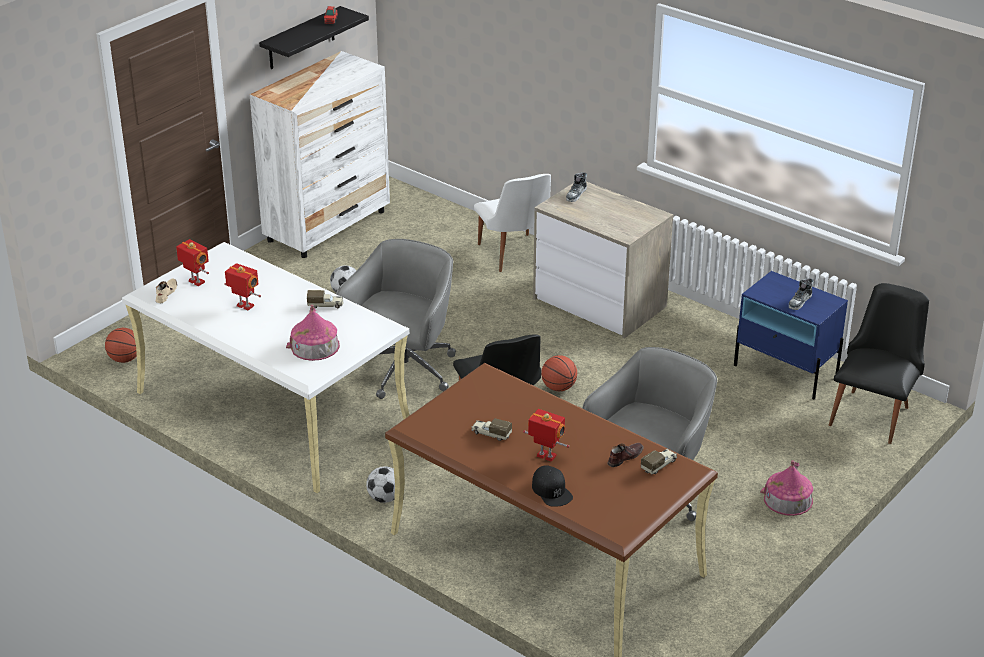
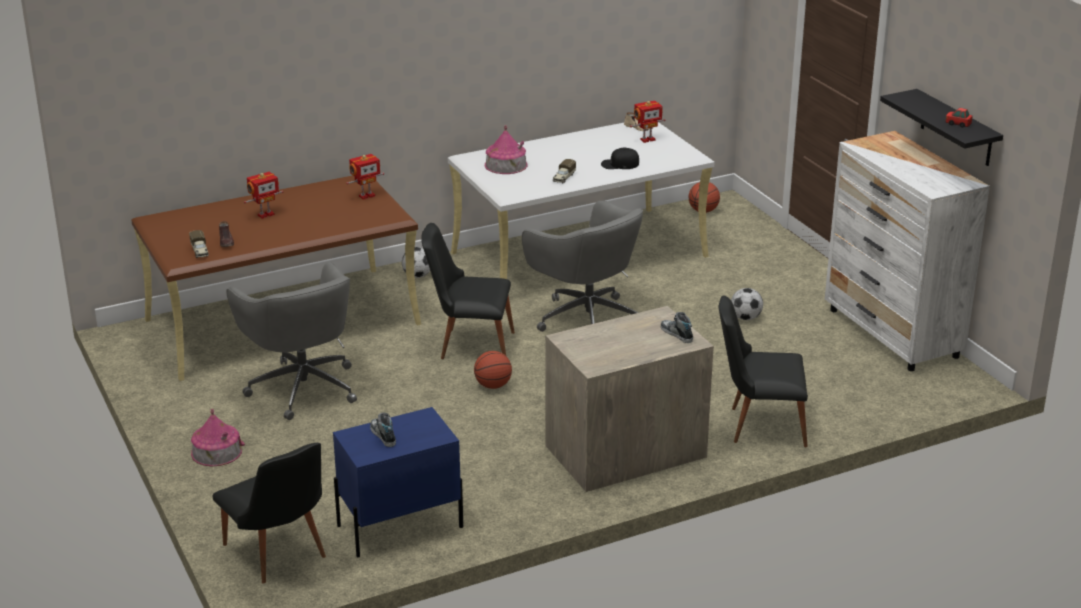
camera: 115 degrees right, 5 degrees down
(244, 306) = (591, 150): toy robot -> toy robot (366, 196)
(490, 434) = (317, 202): toy truck -> none
(514, 257) = (758, 425): white chair -> black chair
(552, 491) = (225, 208): black cap -> black cap (619, 164)

